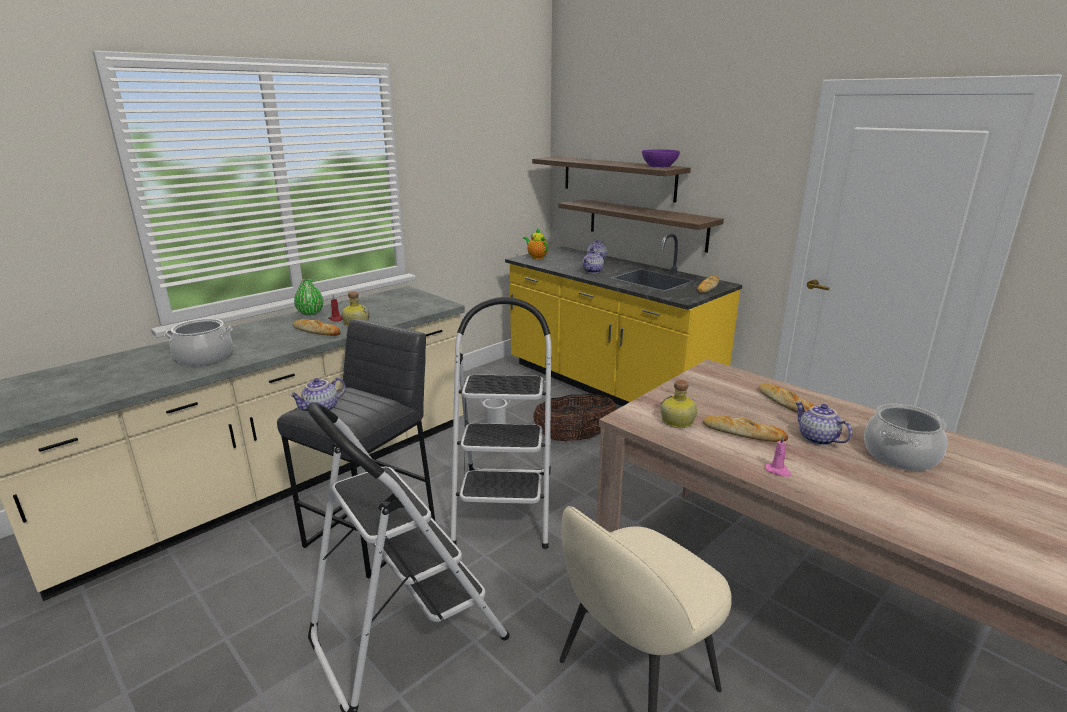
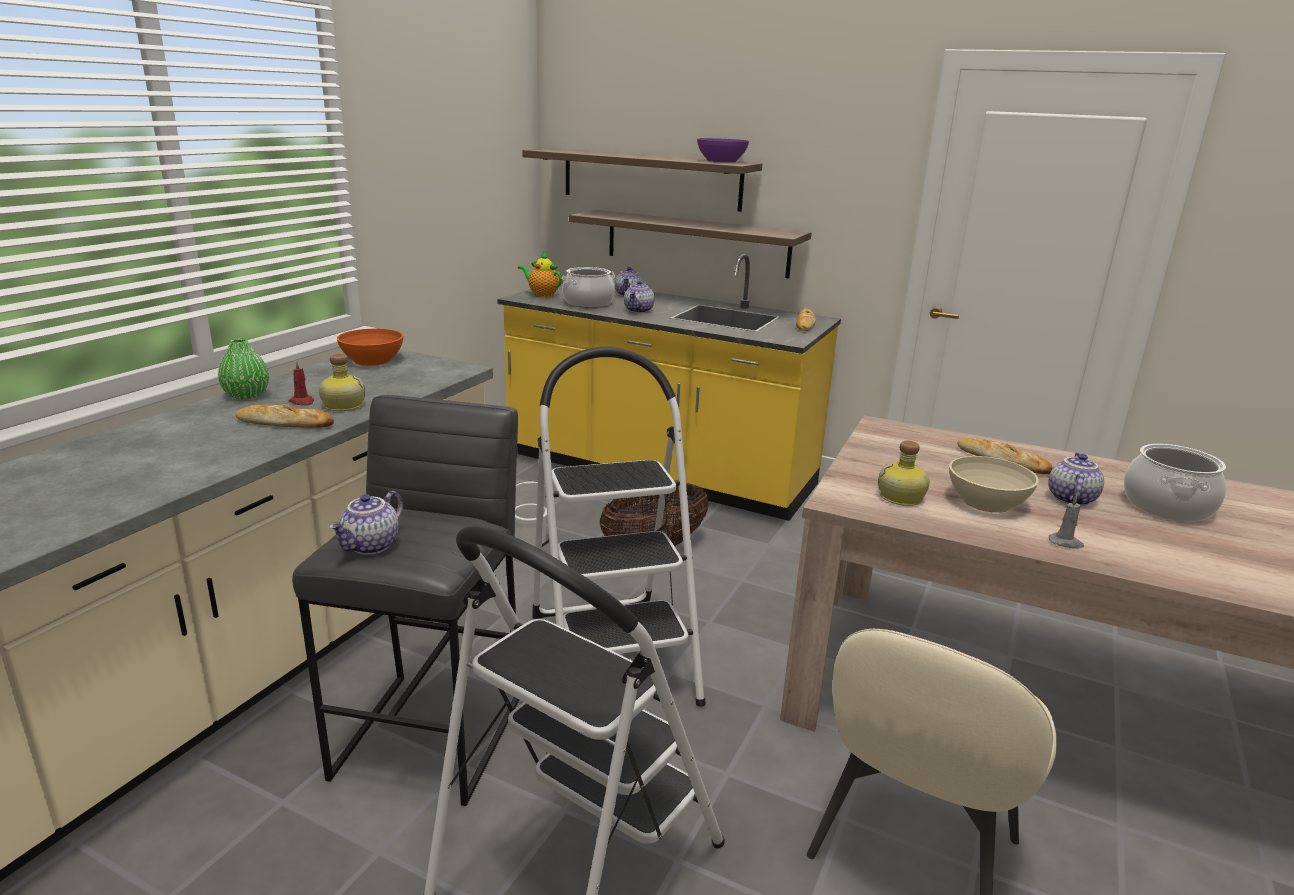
camera: 20 degrees left, 0 degrees up
(204, 358) = (109, 484): cooking pot -> cooking pot (588, 303)
(397, 296) = (372, 360): none -> orange bowl
(743, 433) = (987, 502): bread -> beige bowl
(778, 471) = (1065, 543): pink candle -> grey candle
(816, 439) = (1070, 498): teapot -> teapot turned 75 degrees clockwise

